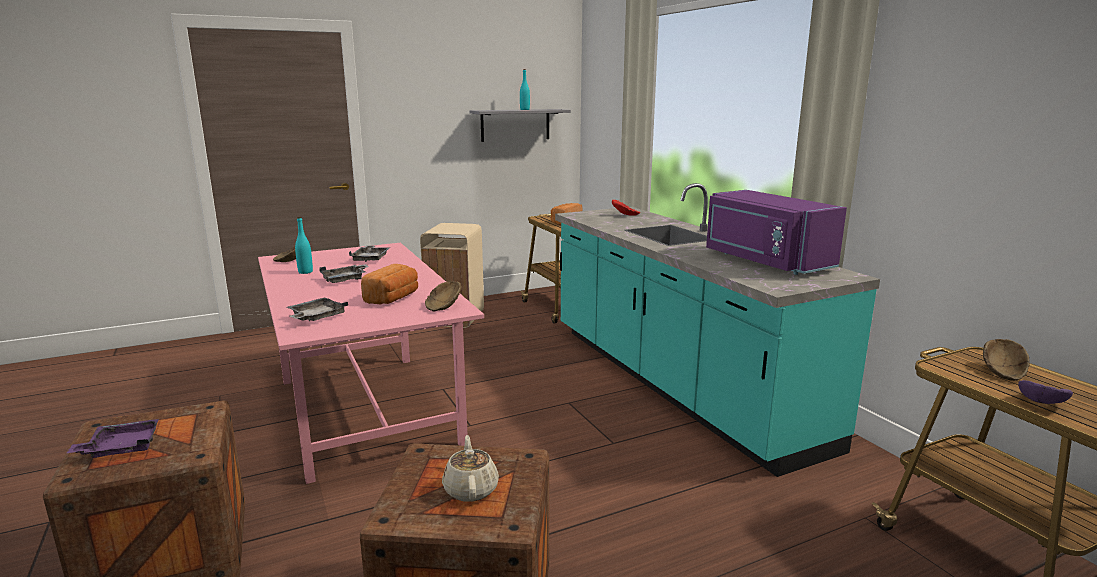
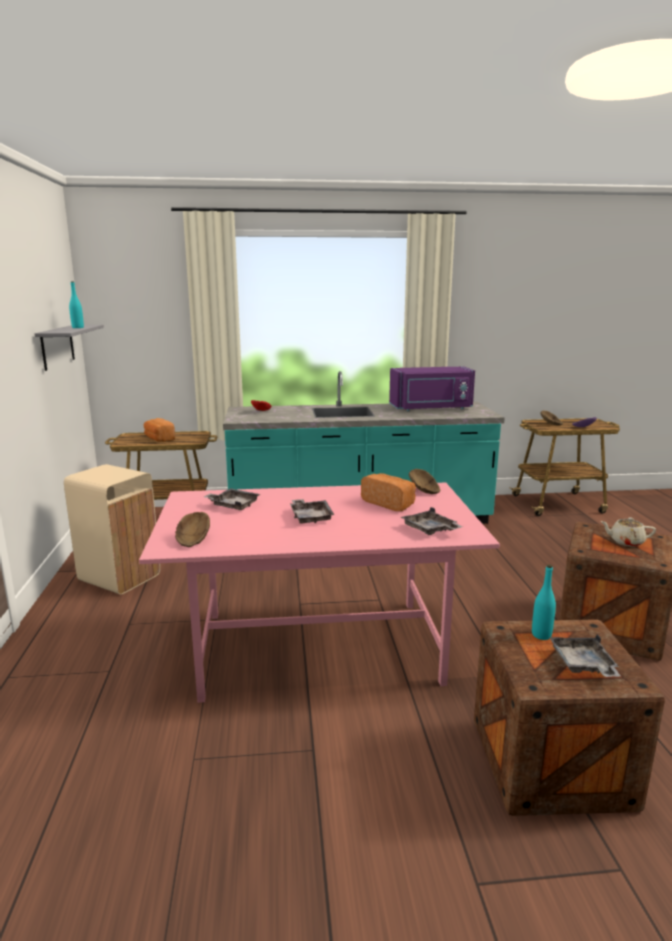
camera: 70 degrees left, 0 degrees up
(121, 448) = (582, 664): purple tray -> grey tray
(305, 272) = (258, 533): turquoise bottle -> turquoise bottle (541, 635)

